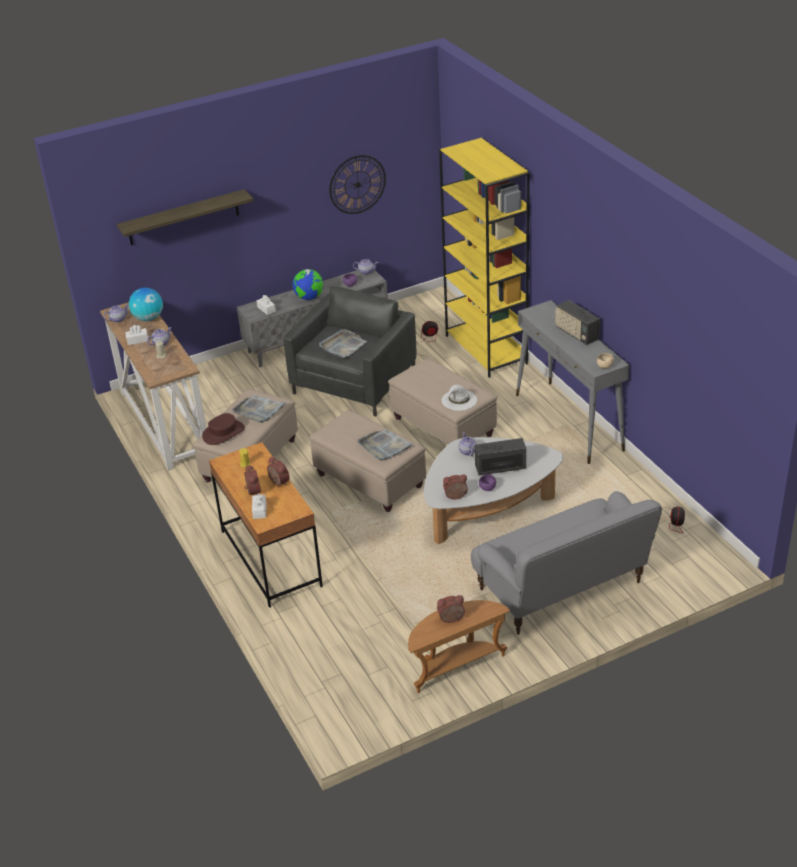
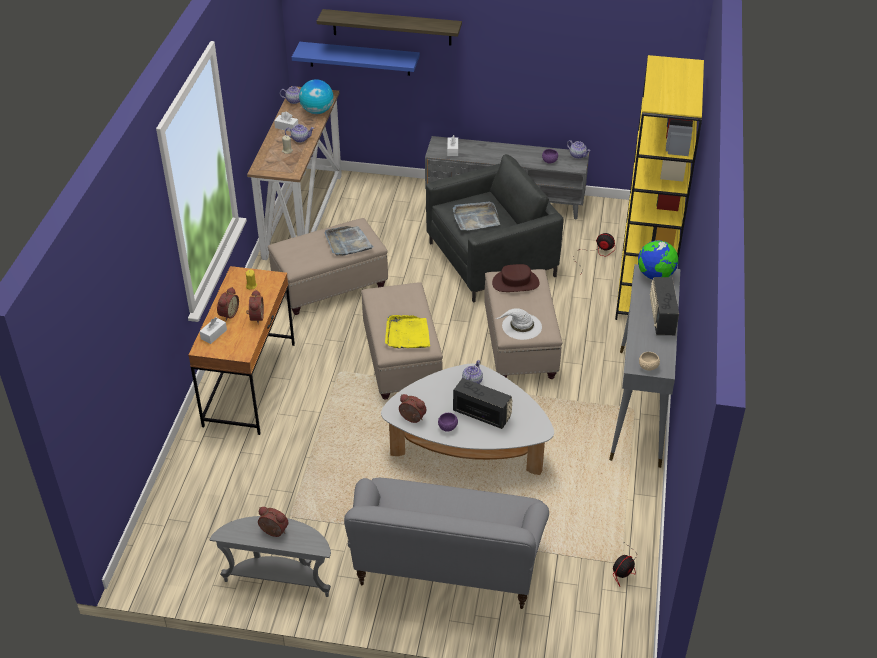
camera: 35 degrees right, 5 degrees up
(158, 259) = (359, 58): none -> blue shelf
(223, 433) = (298, 248): brown hat -> brown hat (515, 283)
(309, 298) = (500, 157): globe -> globe (655, 275)
(357, 184) = (592, 61): wall clock -> none
(384, 446) = (407, 334): grey tray -> yellow tray
(455, 666) = (279, 578): brown side table -> grey side table

